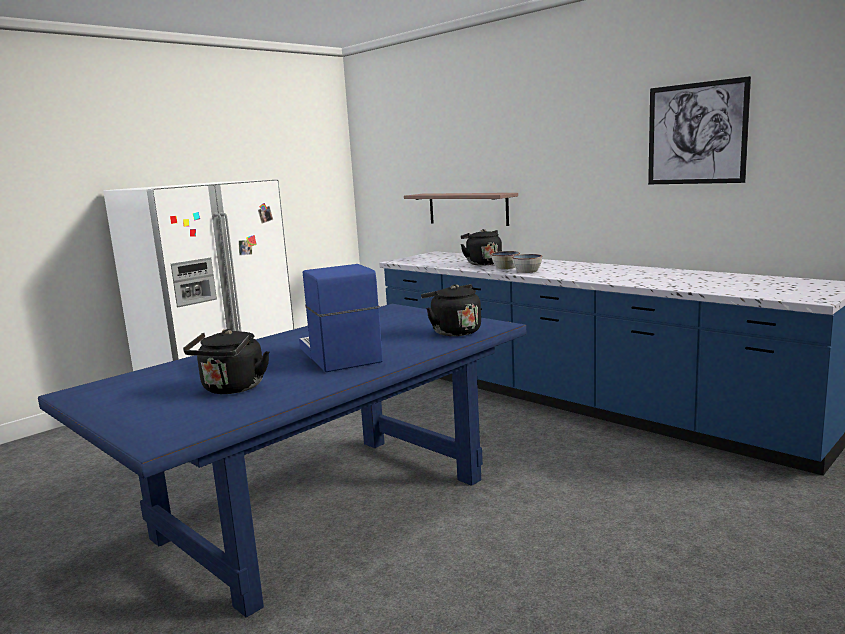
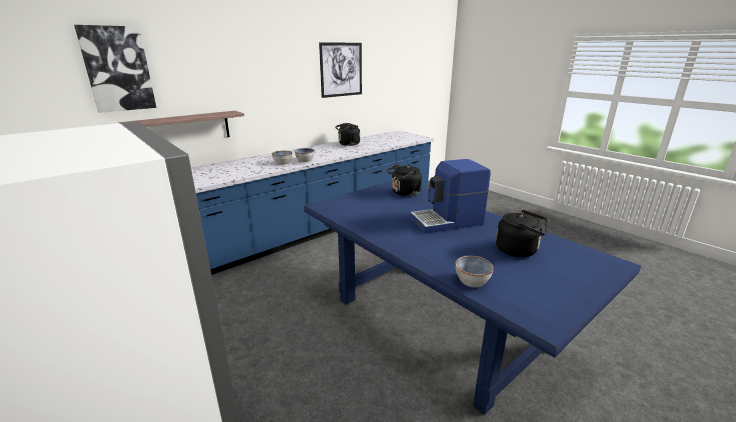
camera: 85 degrees left, 10 degrees up
(172, 368) = (471, 281): none -> bowl
(427, 142) = (118, 69): none -> picture
(482, 263) = (252, 166): black kettle -> black kettle (347, 144)

